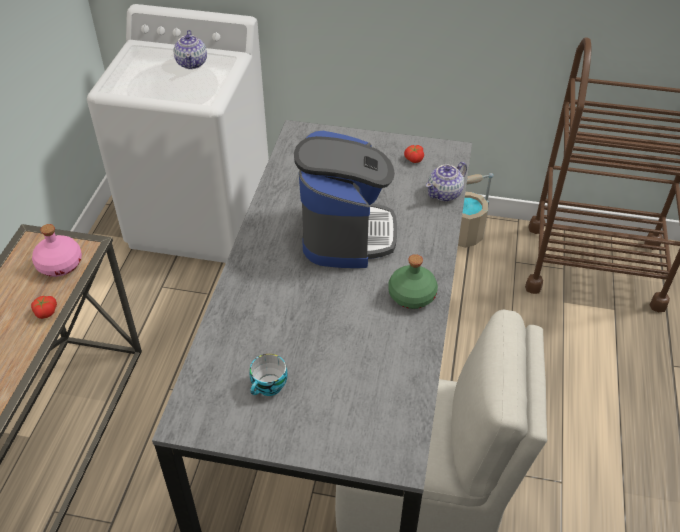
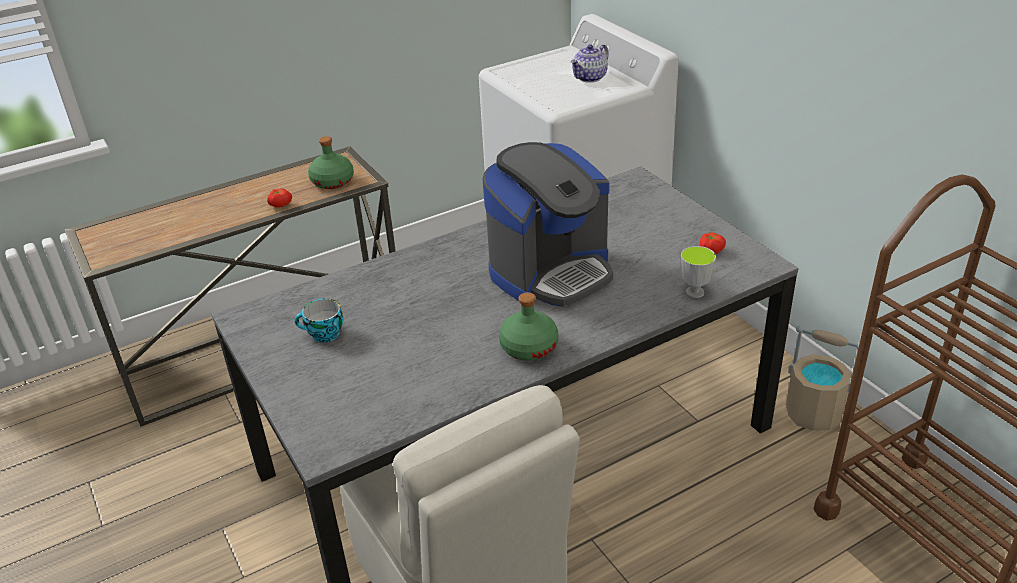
camera: 50 degrees right, 10 degrees down
(60, 264) = (333, 182): pink bottle -> green bottle
(445, 193) = (695, 292): teapot -> cup

